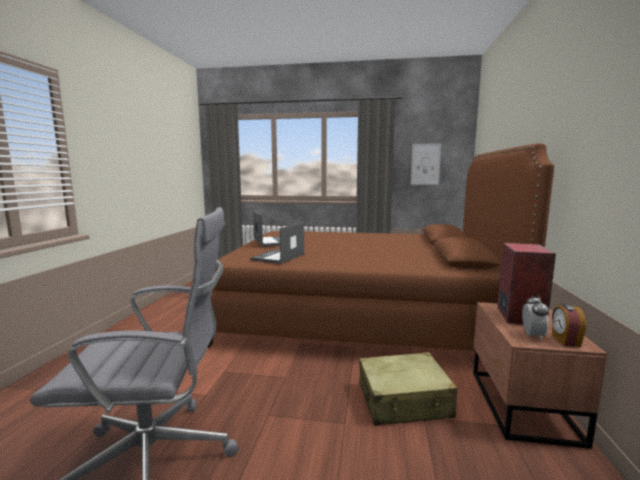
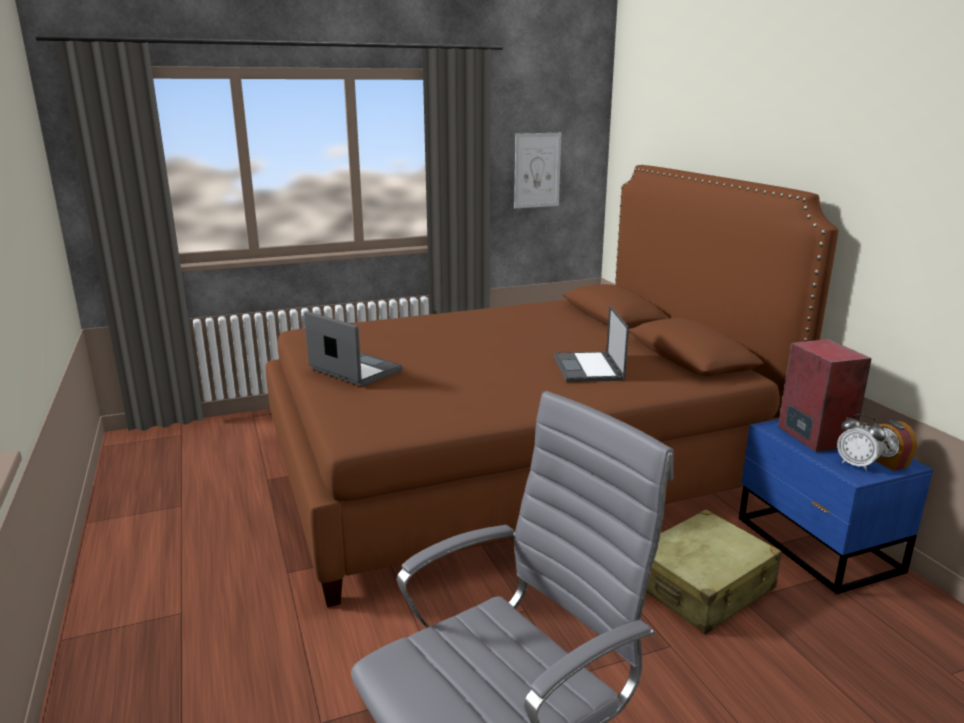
camera: 30 degrees left, 10 degrees up
(278, 257) = (434, 409): laptop -> laptop (588, 368)
(521, 406) = (817, 546): brown nightstand -> blue nightstand
(532, 335) = (856, 464): alarm clock -> alarm clock turned 150 degrees clockwise

